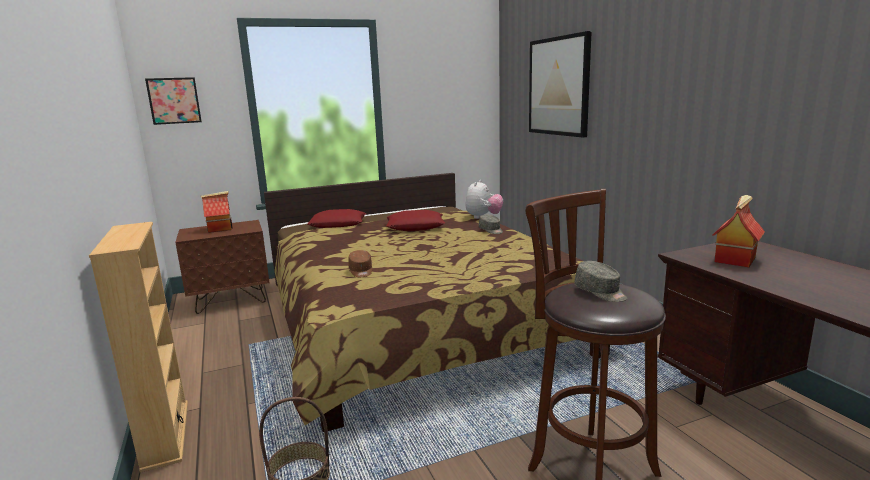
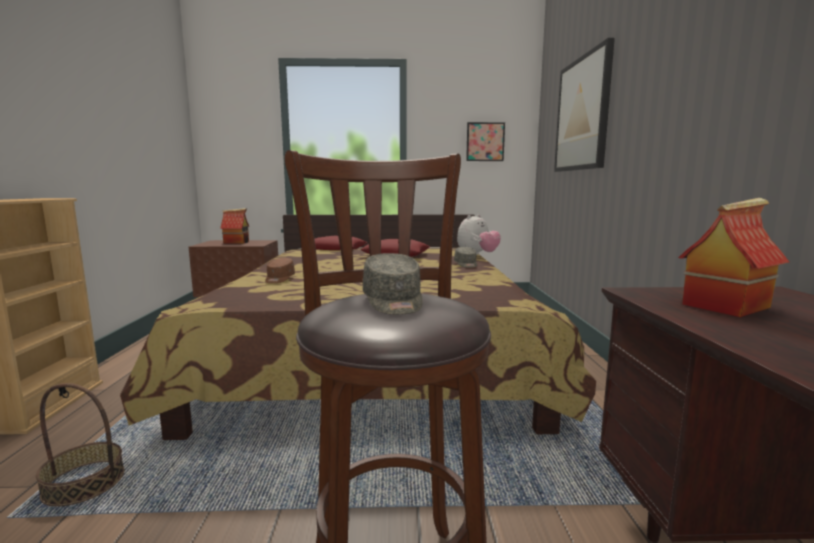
camera: 20 degrees right, 5 degrees down
(174, 100) = (221, 130): picture -> picture (485, 142)

